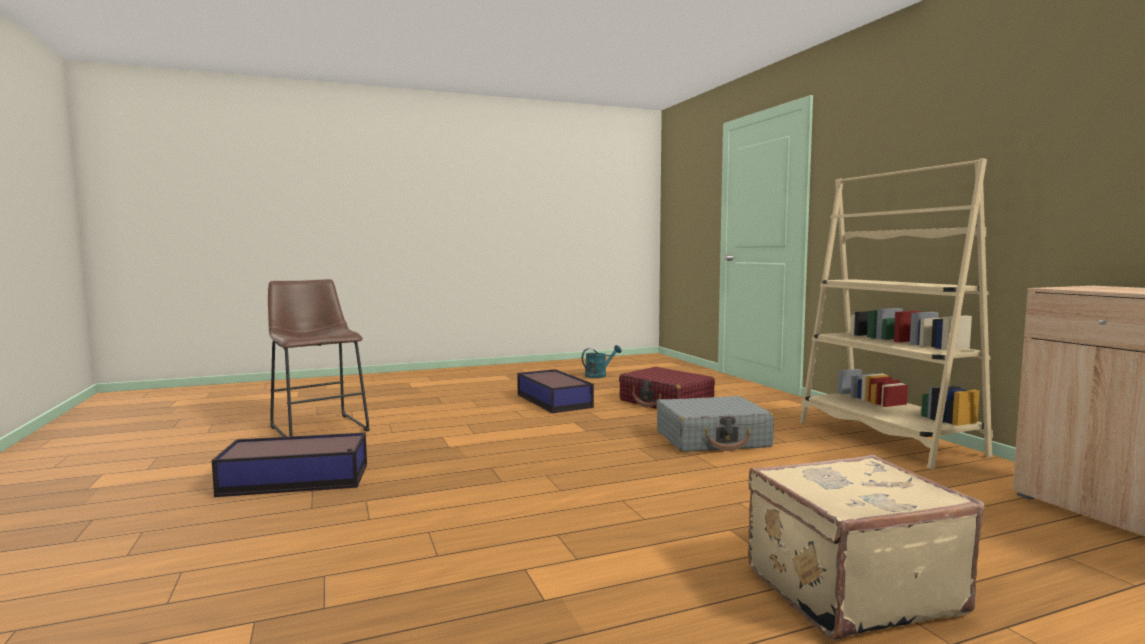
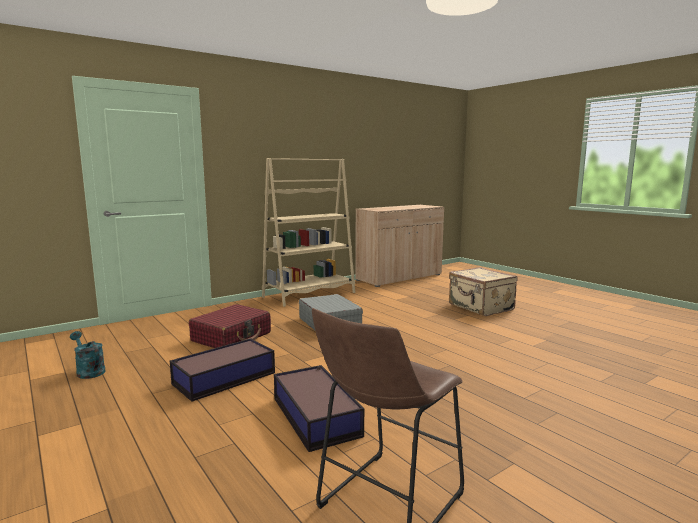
camera: 105 degrees left, 5 degrees up
(297, 480) = (529, 439): storage box -> storage box (316, 415)

